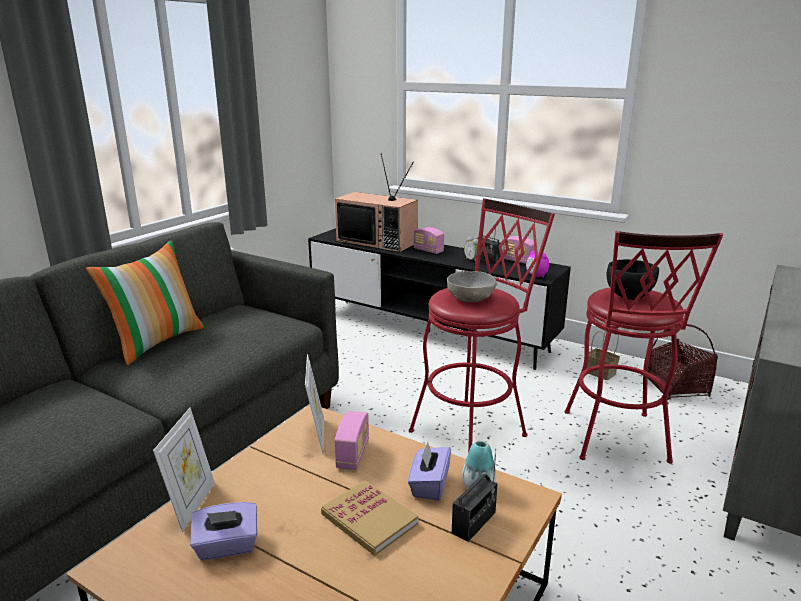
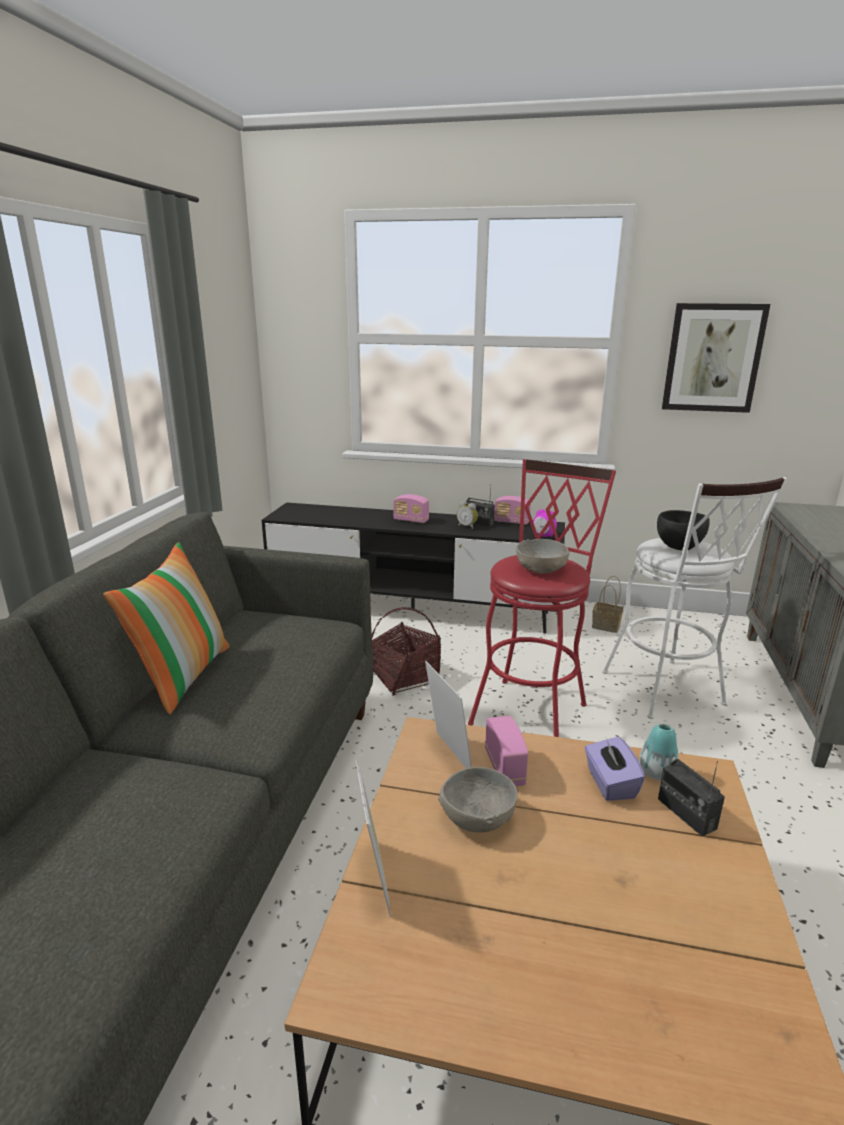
camera: 20 degrees left, 0 degrees up
(227, 546) = (460, 919): purple tissue box -> none
(300, 483) = (477, 816): none -> grey bowl
(369, 519) = (584, 839): book -> none
(378, 242) = (348, 516): television -> none
(474, 522) = (686, 814): radio -> radio turned 135 degrees clockwise
(617, 441) = (667, 693): red stool -> white stool
(676, 388) = (679, 630): basket -> basket (404, 678)
(732, 110) = (713, 358): none -> picture

